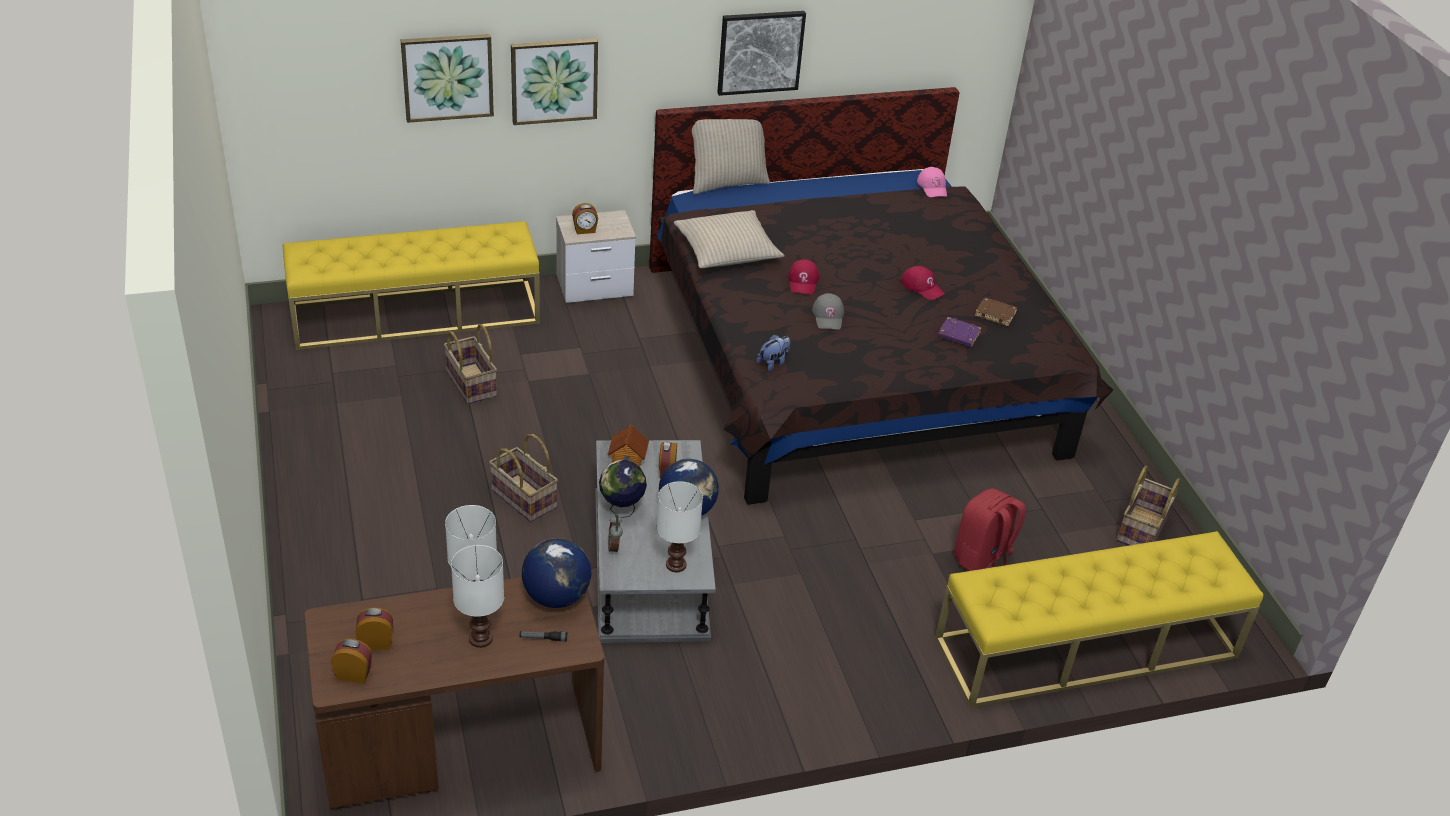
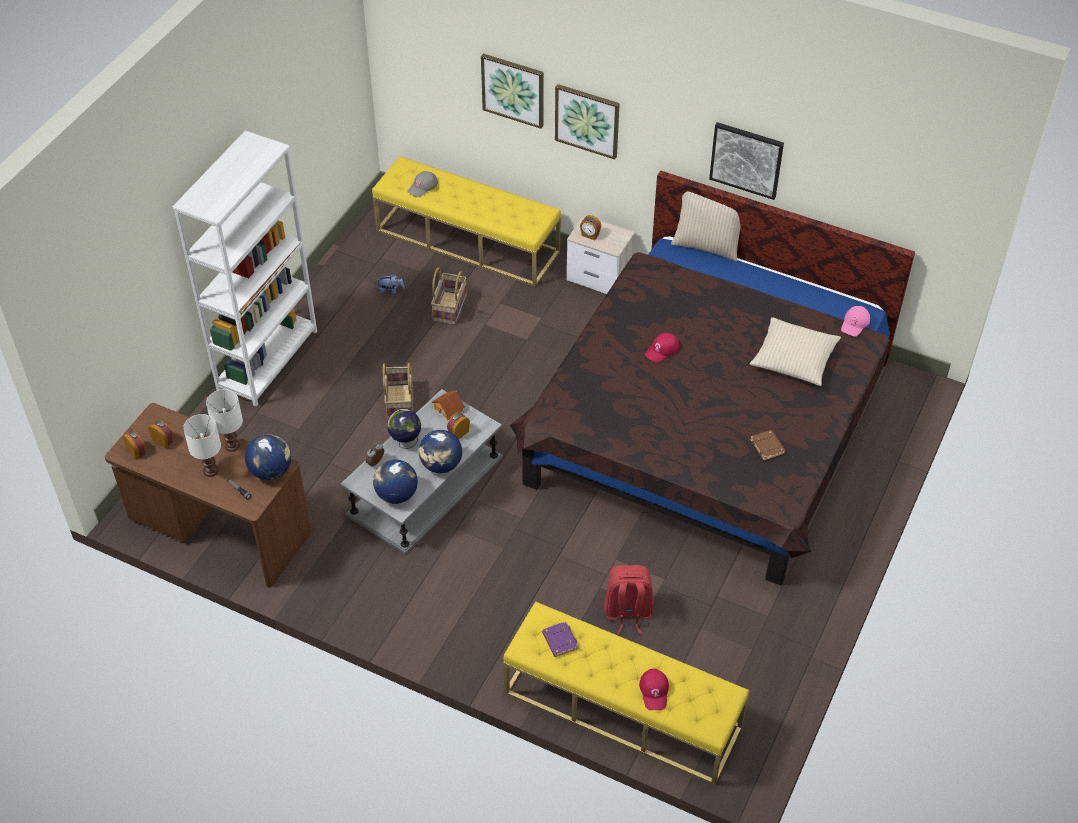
camera: 45 degrees right, 10 degrees up
(312, 538) = (268, 360): none -> white bookcase
(676, 565) = (396, 495): white table lamp -> globe
(727, 250) = (639, 299): beige pillow -> beige pillow (794, 358)
(773, 363) = (570, 398): plush toy -> plush toy (391, 291)
(828, 316) = (647, 384): grey cap -> grey cap (423, 187)
(922, 287) = (741, 398): red cap -> red cap (654, 691)
(958, 335) = (719, 447): purple book -> purple book (559, 641)
(1142, 530) = (764, 663): basket -> none

